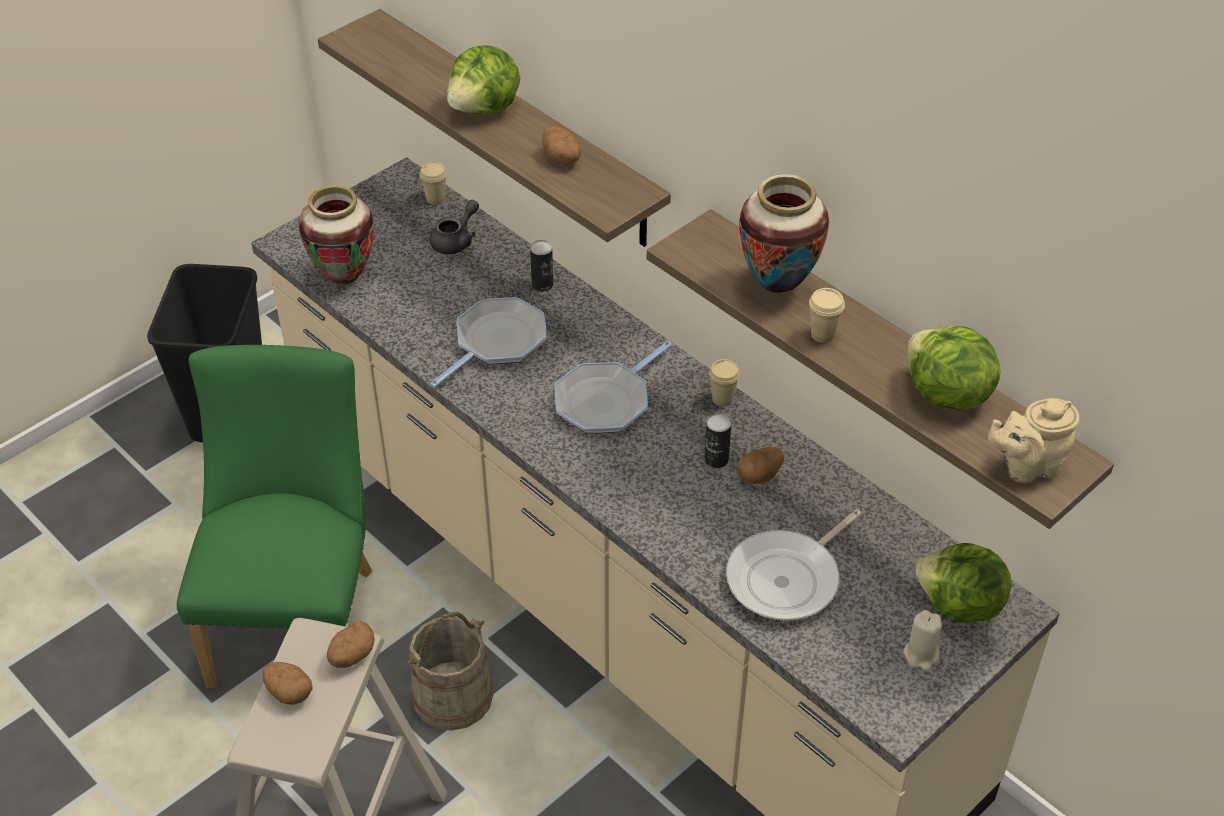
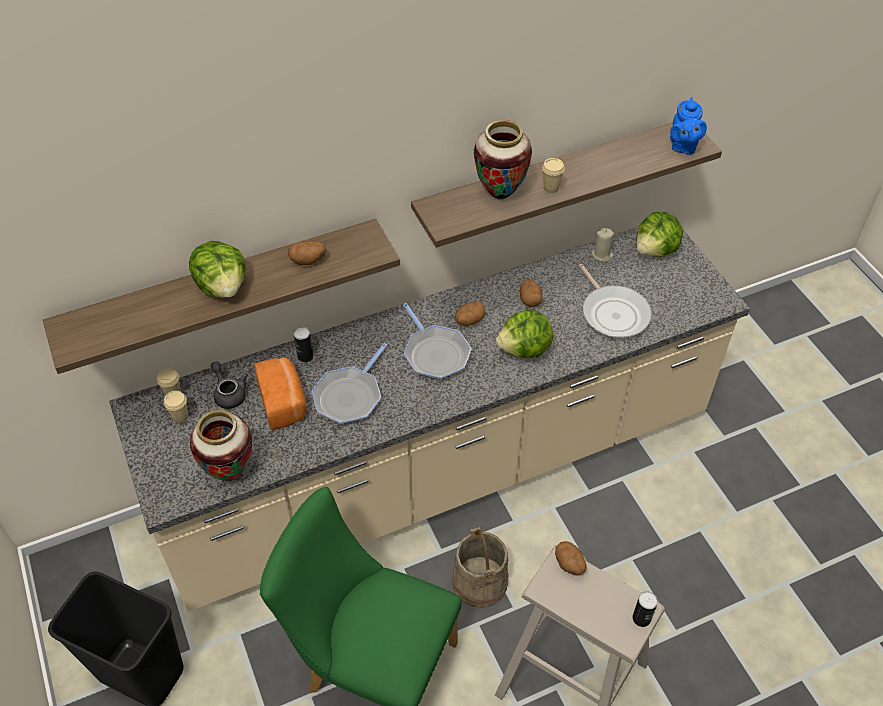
camera: 70 degrees left, 5 degrees up
(289, 692) = (588, 609): potato -> potato (469, 321)
(462, 288) = (284, 402): none -> bread
(497, 342) = (350, 396): frying pan -> frying pan turned 120 degrees counterclockwise
(716, 459) = (509, 315): can -> can (641, 618)
(722, 399) = (459, 297): beige cup -> beige cup (180, 417)
(921, 654) = (683, 276): beige candle -> beige candle (602, 255)
(945, 395) = (619, 157): lettuce -> lettuce (525, 350)
(1026, 466) = (683, 146): beige teapot -> blue teapot

